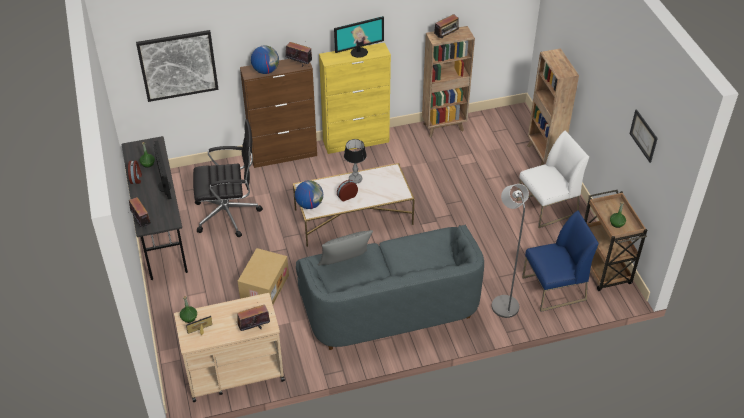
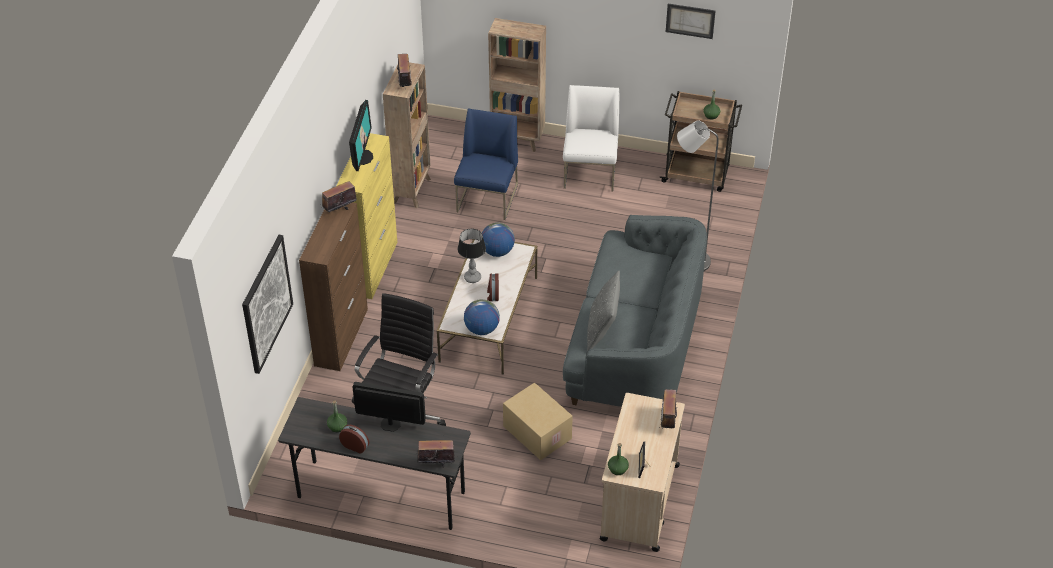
camera: 60 degrees left, 0 degrees up
(266, 70) = (326, 241): globe -> globe (497, 251)
(553, 289) = (697, 219): blue chair -> blue chair (487, 198)

